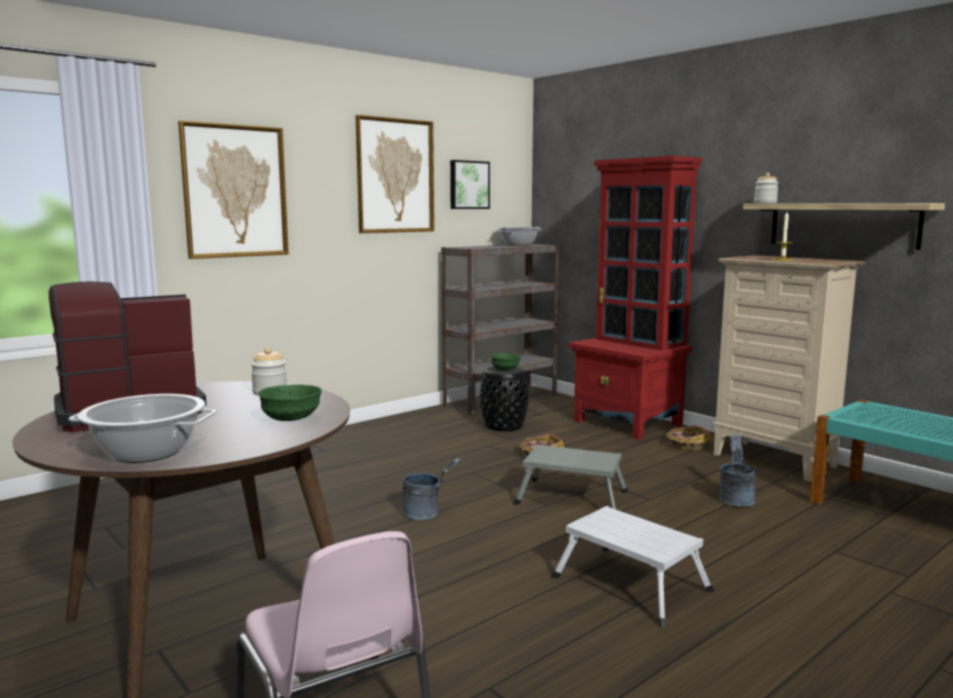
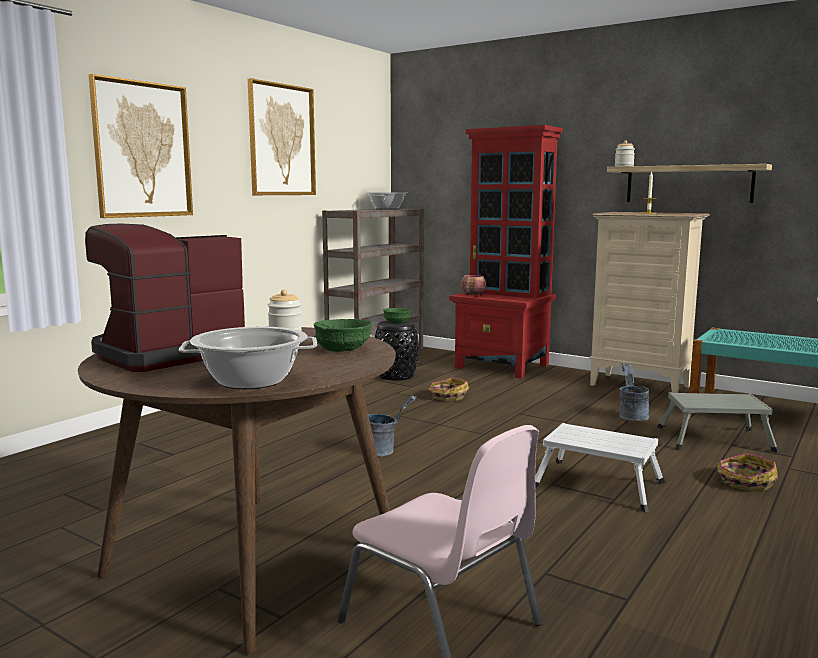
camera: 15 degrees left, 0 degrees up
(468, 185) = (341, 151): picture -> none
(572, 498) = (501, 427): grey step ladder -> grey step ladder (715, 439)
(595, 343) = (473, 295): none -> bowl
(686, 445) = (563, 380): basket -> basket (744, 482)

